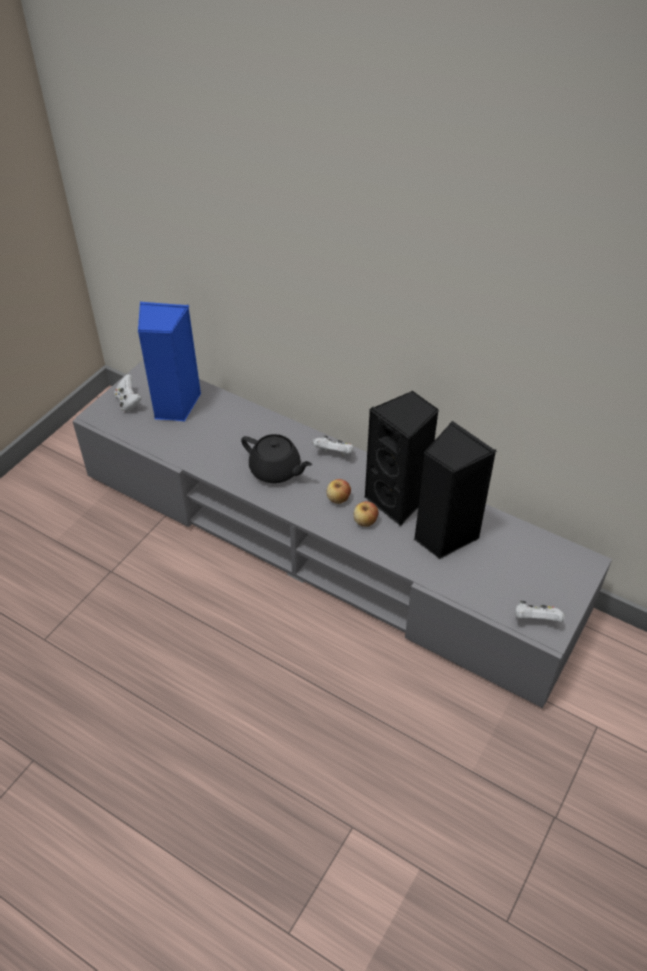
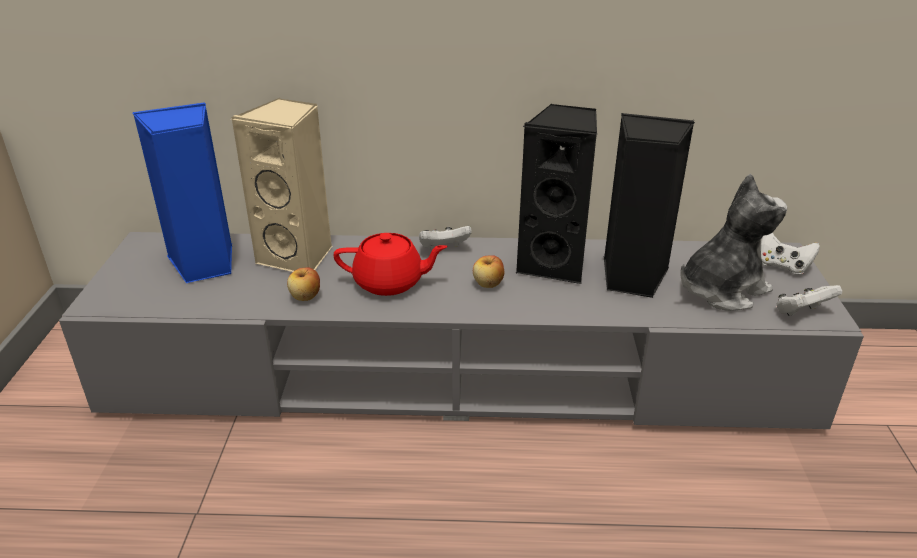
camera: 30 degrees left, 15 degrees down
(129, 402) = (135, 278): white game controller -> white game controller (782, 266)
(235, 423) = (299, 257): none -> beige speaker
(276, 470) = (390, 283): black teapot -> red teapot
(365, 521) = (539, 293): apple -> apple (305, 297)
(497, 574) = (721, 290): none -> plush toy

